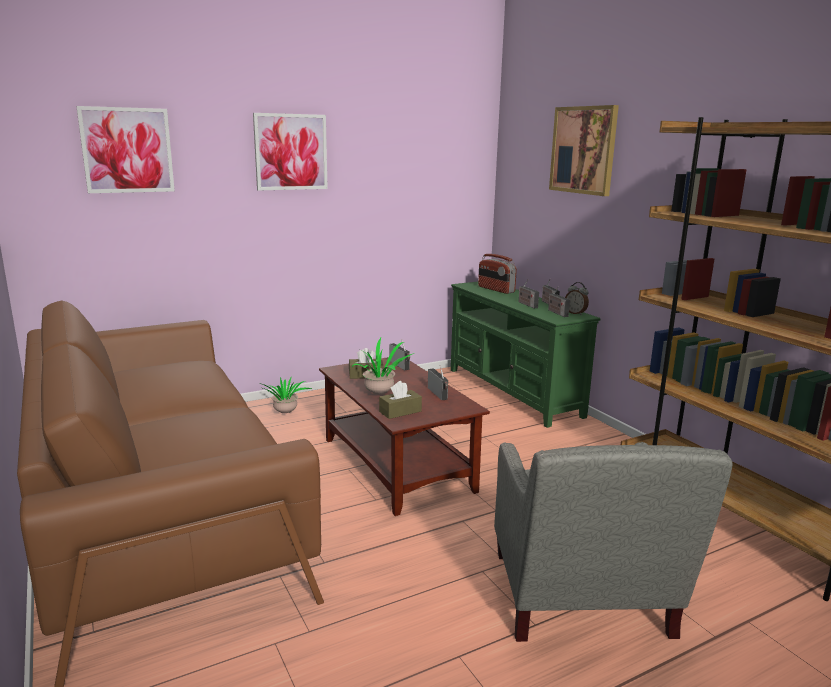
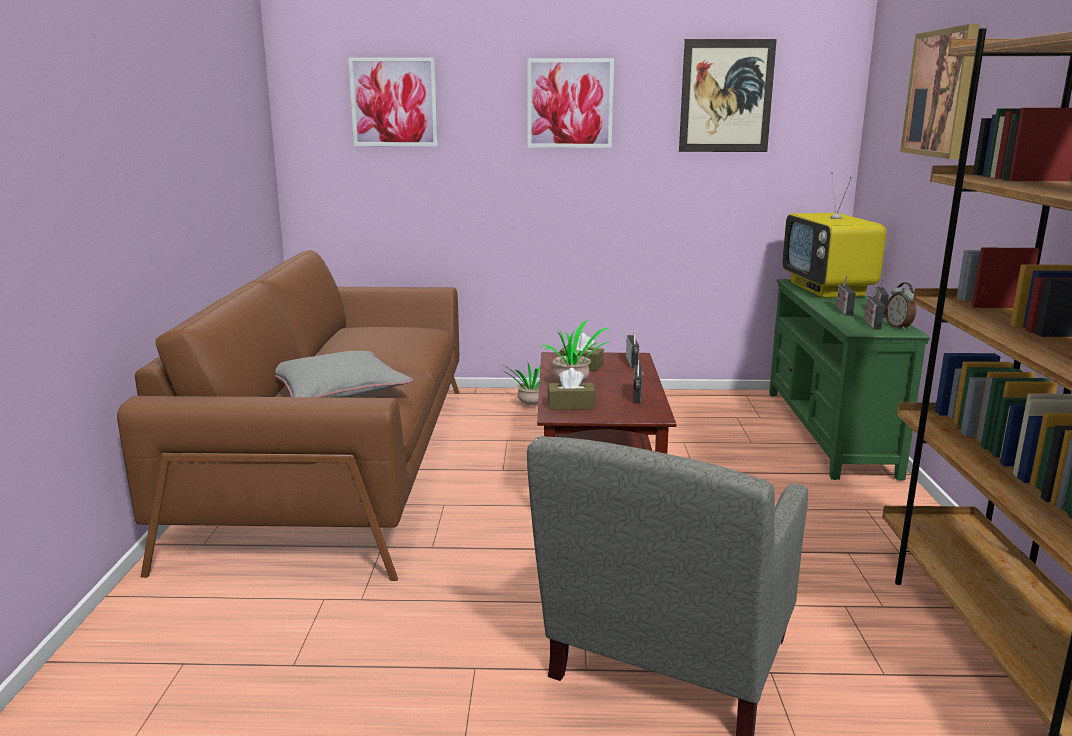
camera: 30 degrees right, 0 degrees up
(194, 438) = (336, 389): none -> grey pillow
(408, 146) = (726, 96): none -> picture
(495, 289) = (828, 290): radio -> television

